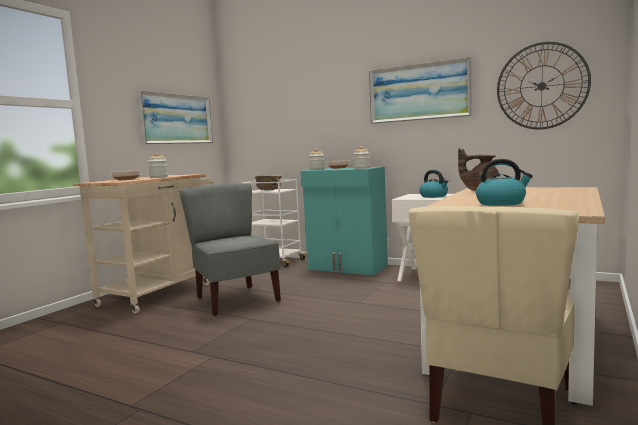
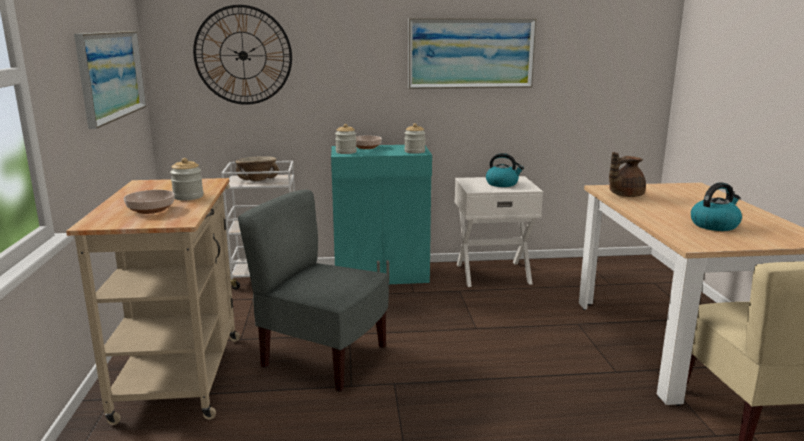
camera: 35 degrees left, 10 degrees up
(542, 86) = (603, 60): wall clock -> wall clock (243, 55)

